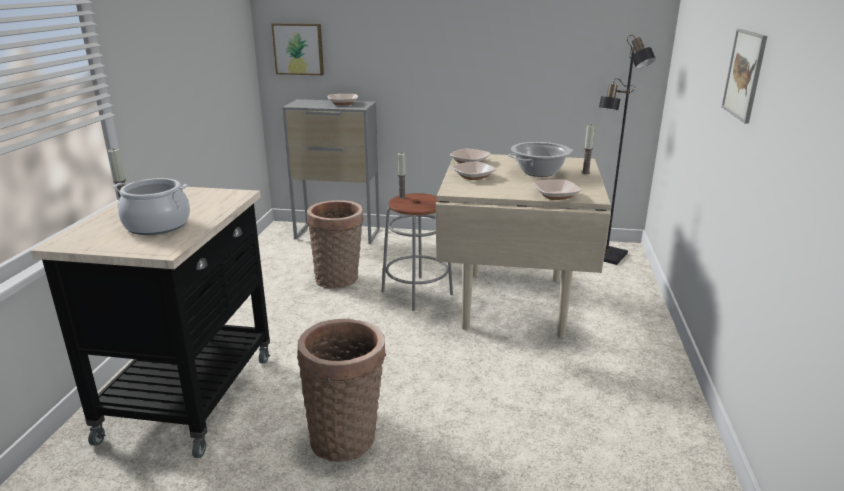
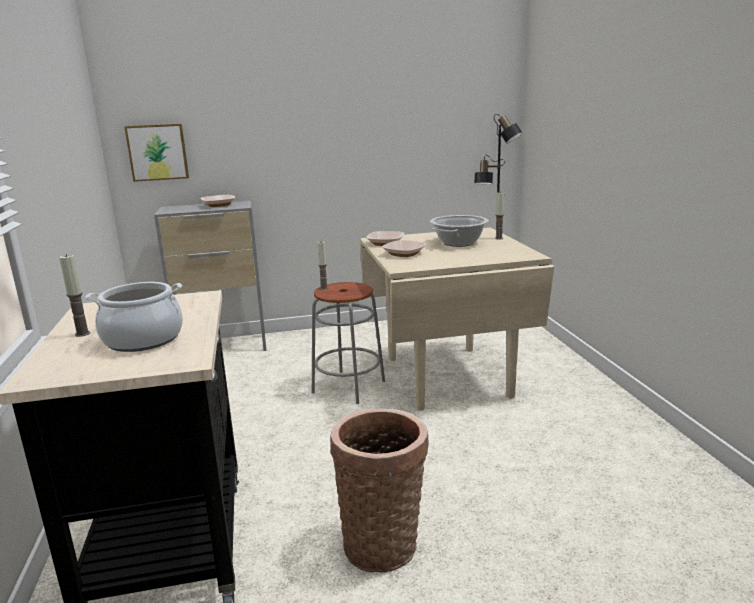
camera: 20 degrees left, 5 degrees down
(339, 280) = (258, 391): basket -> none
(555, 195) = (498, 258): bowl -> none
(744, 74) = (651, 127): picture -> none

